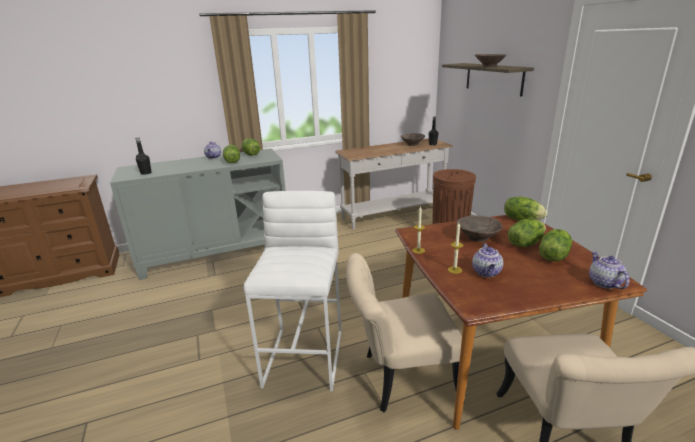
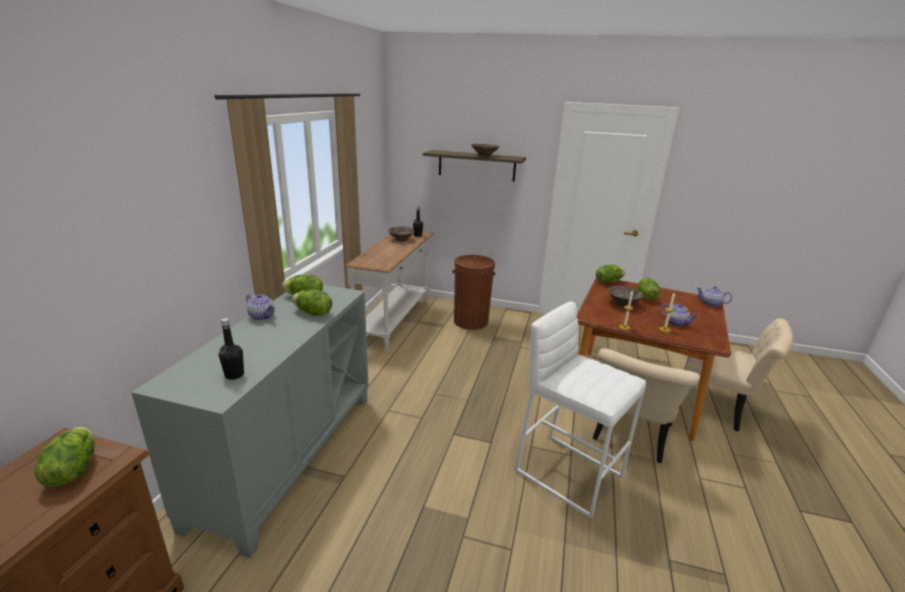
camera: 55 degrees left, 0 degrees up
(553, 256) = (669, 299): lettuce -> lettuce (72, 471)

